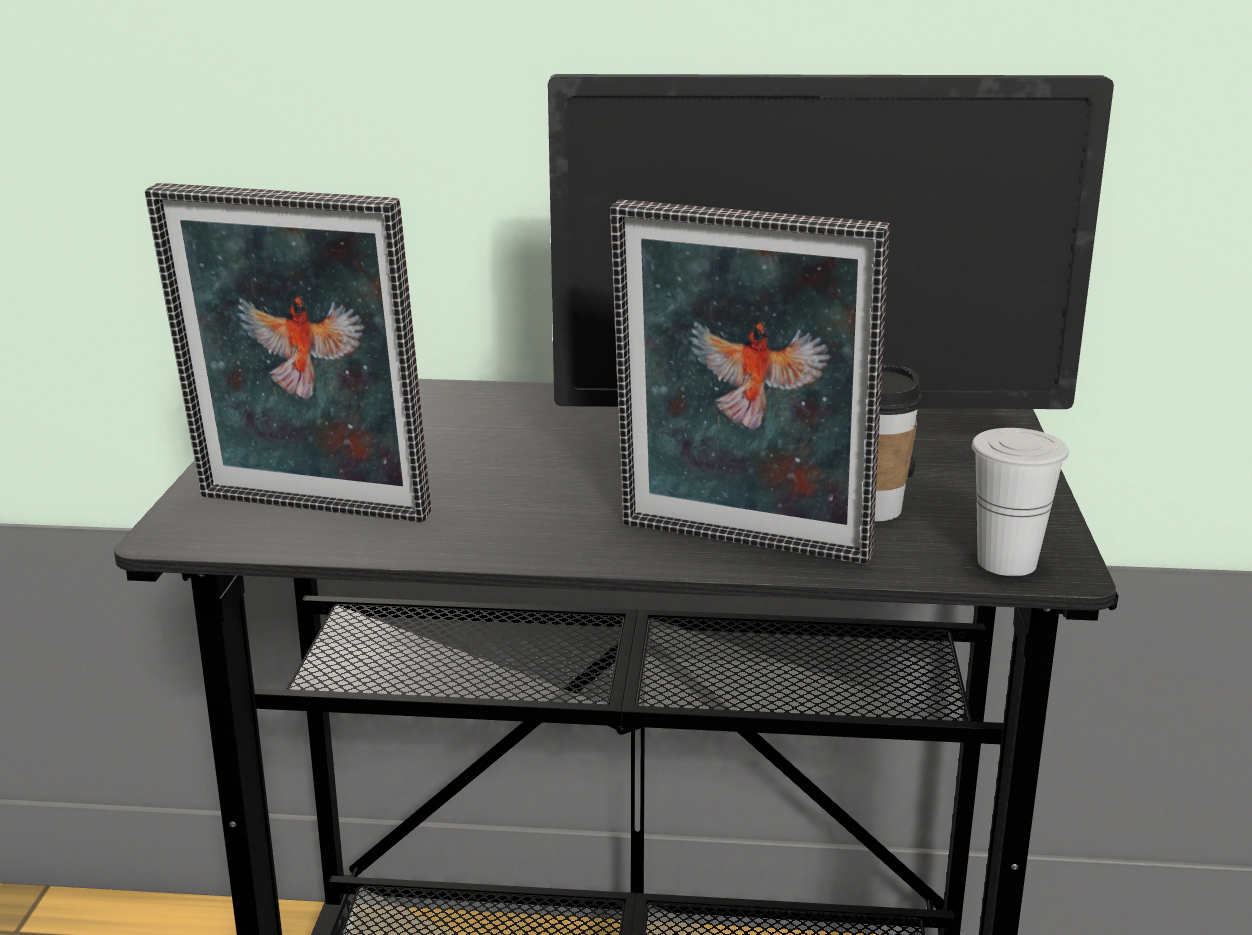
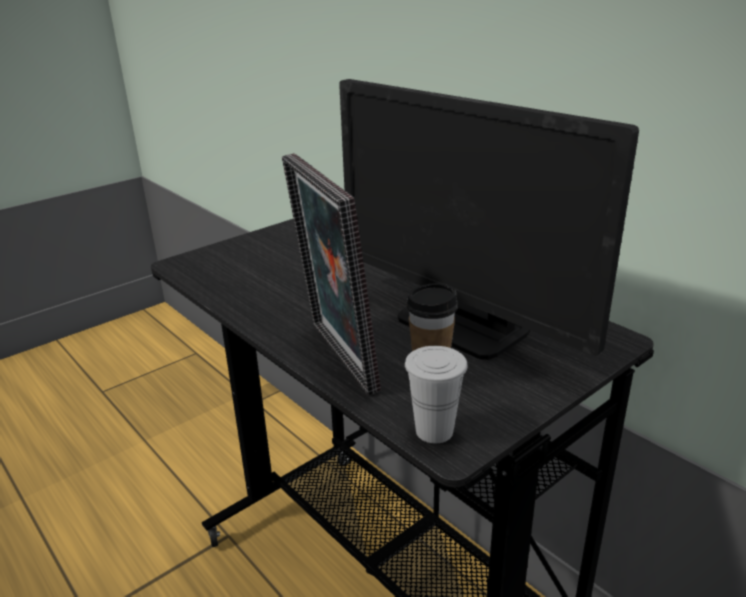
camera: 45 degrees right, 5 degrees up
(307, 512) = (227, 271): picture frame -> none

